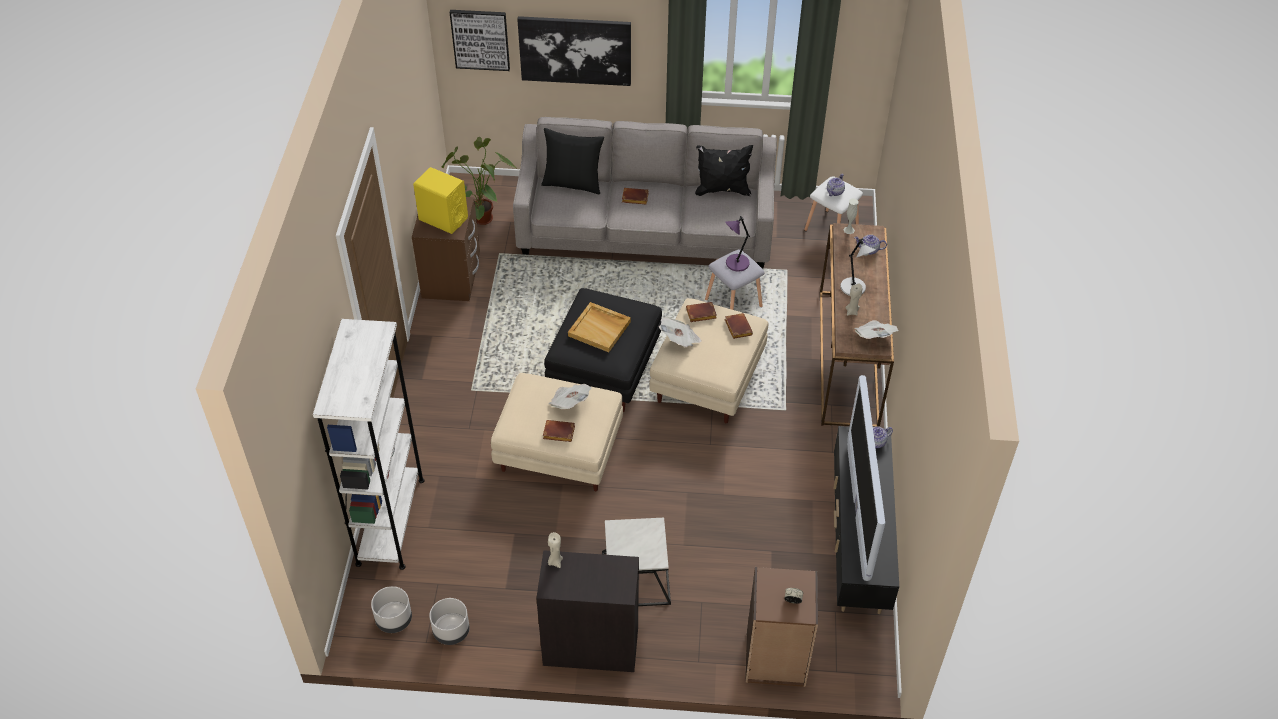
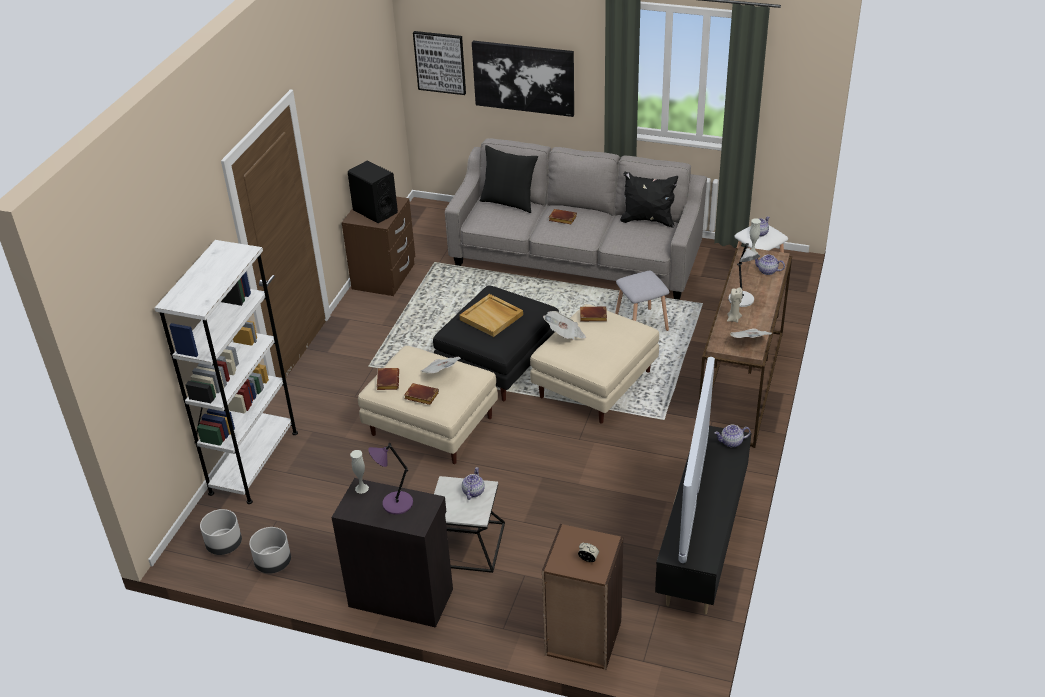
camera: 15 degrees right, 10 degrees down
(443, 219) = (375, 211): yellow speaker -> black speaker
(480, 213) = (428, 230): potted plant -> none
(555, 561) = (362, 488): beige candle -> white vase
(643, 532) = (473, 491): none -> teapot
(736, 264) = (642, 281): purple table lamp -> purple table lamp (395, 504)
(737, 327) = (624, 331): brown book -> brown book (387, 381)

